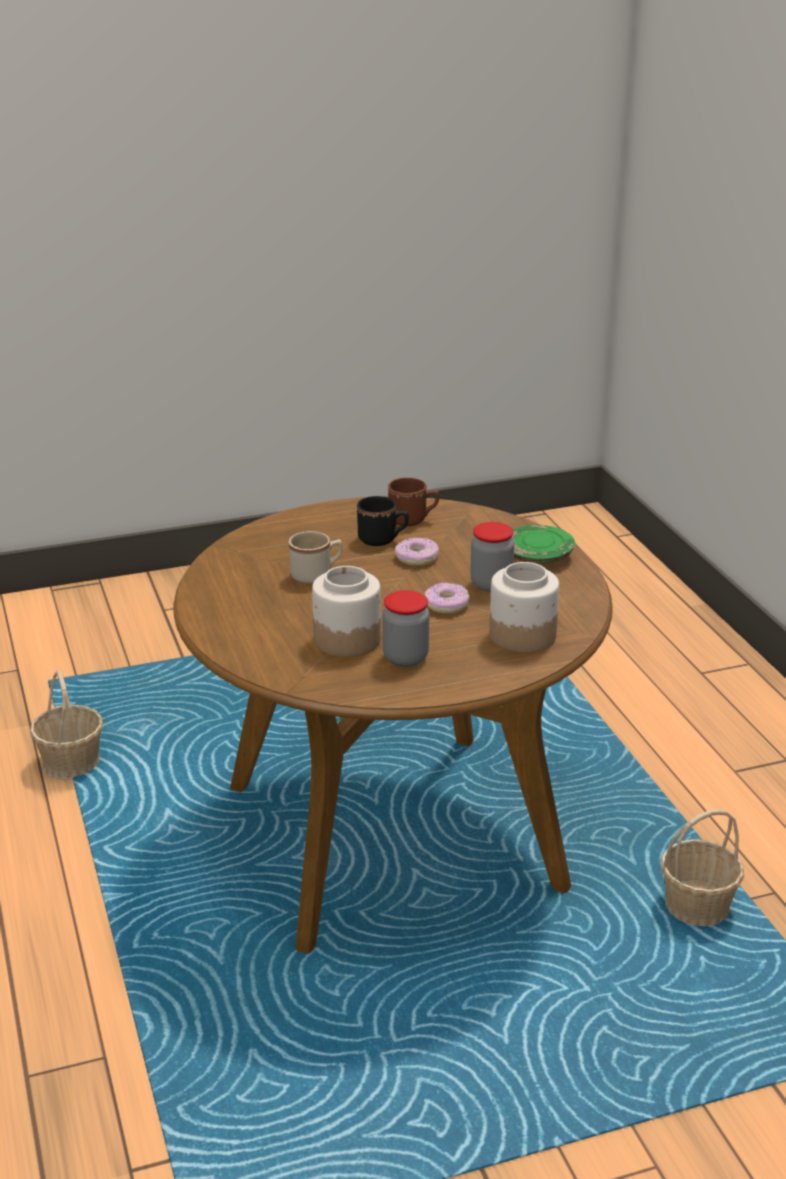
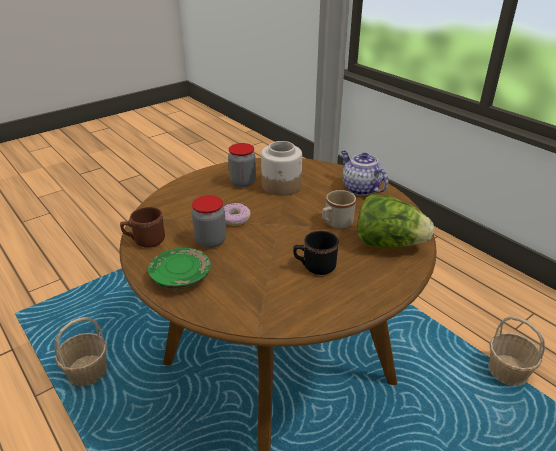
camera: 160 degrees right, 5 degrees up
(231, 613) = (360, 188): none -> teapot
(276, 544) = (388, 243): none -> lettuce
(413, 519) = (305, 297): brown mug -> brown mug (145, 241)
(417, 558) = (276, 253): donut -> none
(521, 636) = (179, 206): jar -> none

